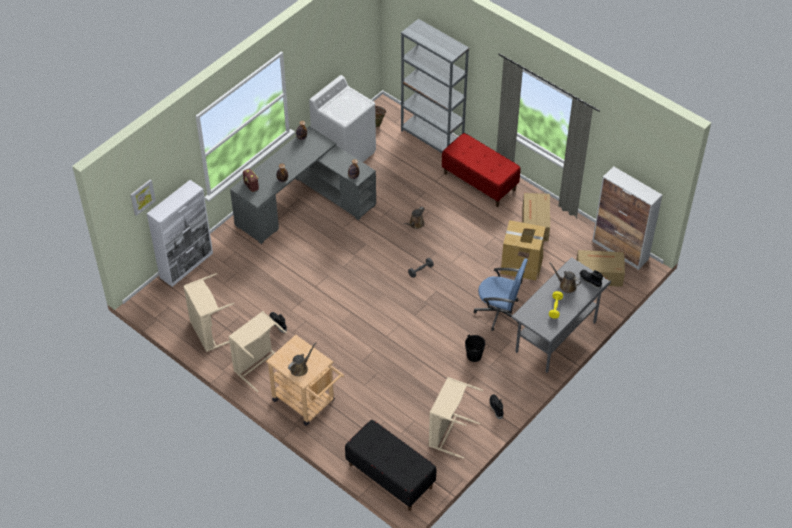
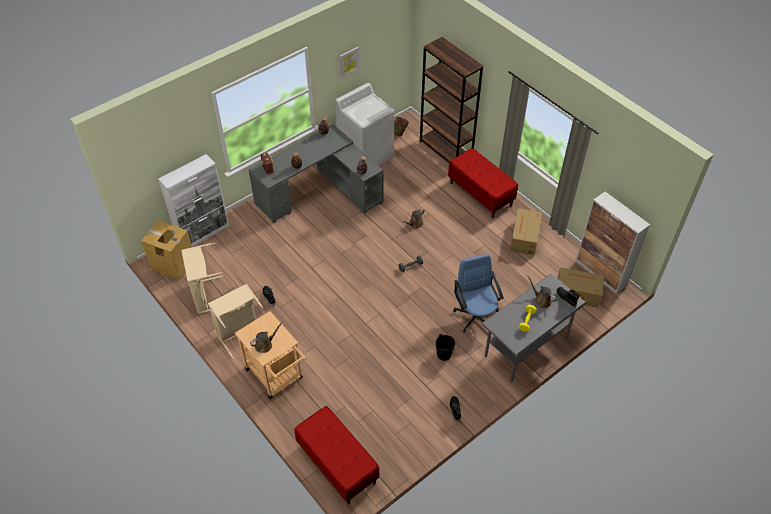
camera: 10 degrees right, 0 degrees up
(142, 197) = (152, 162): picture -> picture (349, 61)
(390, 476) = (337, 464): black bench -> red bench
(432, 138) = (445, 151): grey bookcase -> brown bookcase
(448, 433) = (404, 428): beige laundry basket -> none
(499, 312) = (476, 316): blue office chair -> blue office chair turned 135 degrees counterclockwise
(521, 264) = (505, 274): cardboard box -> cardboard box (173, 263)

